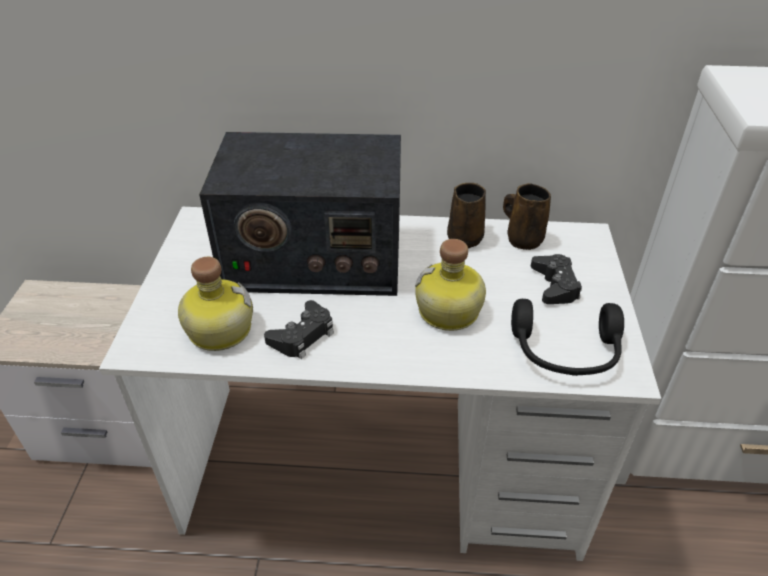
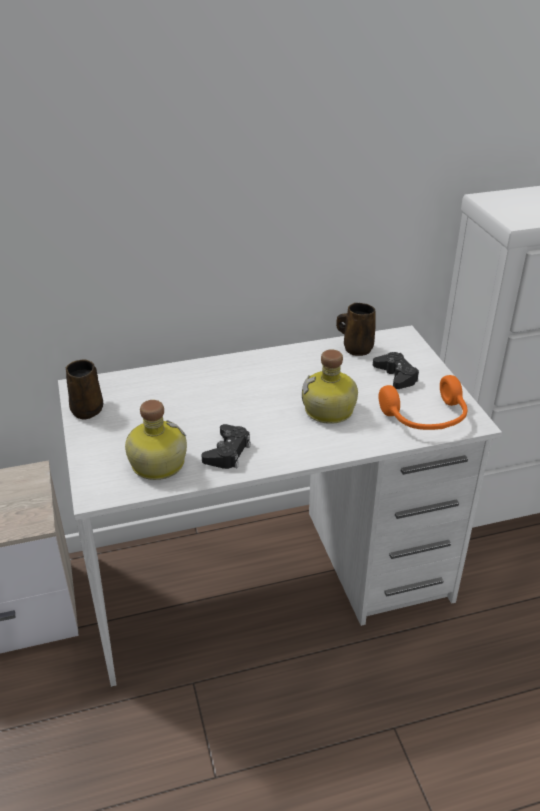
camera: 20 degrees left, 5 degrees down
(313, 258) = (200, 396): radio -> none
(466, 238) = (313, 356): brown mug -> brown mug (88, 409)
(565, 352) = (426, 418): black headphones -> orange headphones

